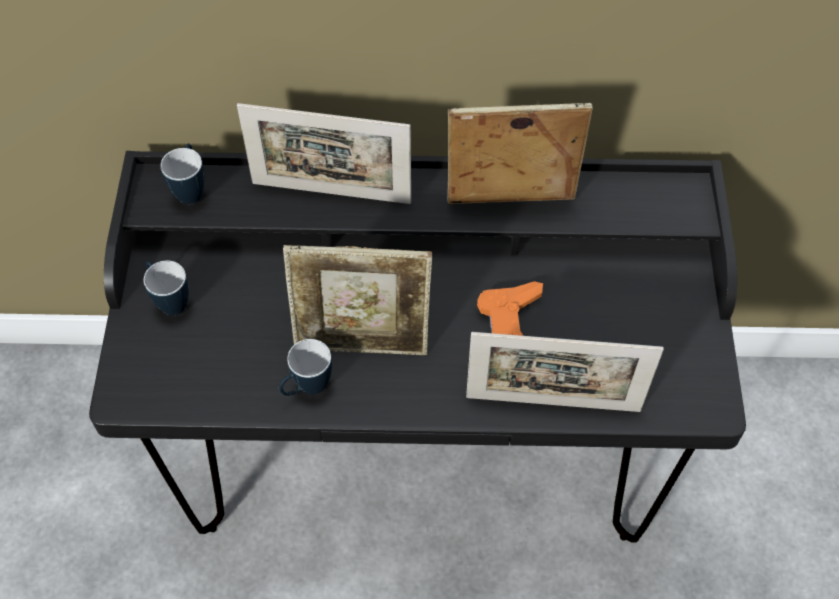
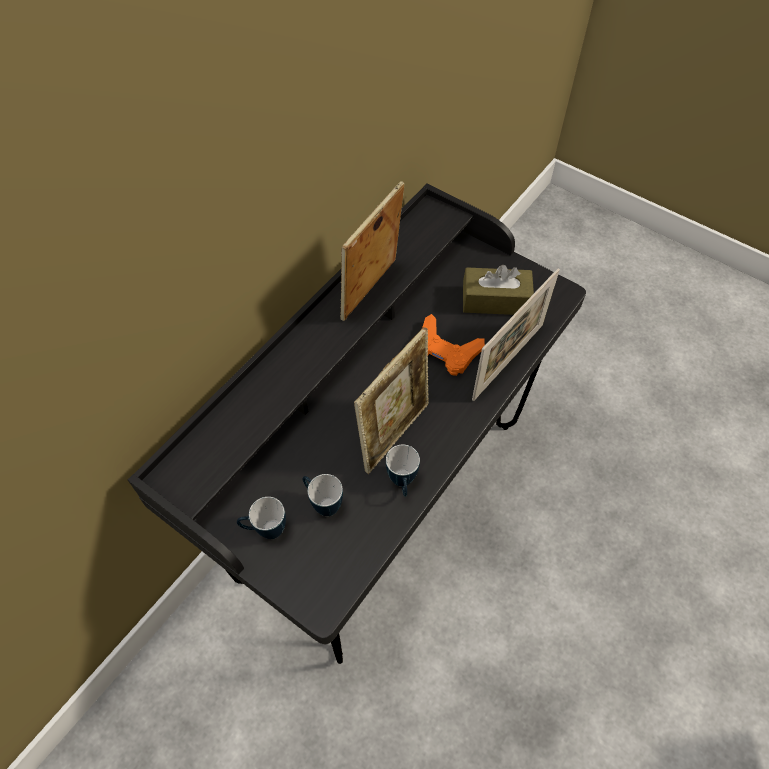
camera: 55 degrees left, 0 degrees up
(191, 189) = (200, 456): mug -> mug (322, 503)
(331, 193) = (279, 376): picture frame -> none
(632, 341) = (495, 300): none -> brown tissue box

